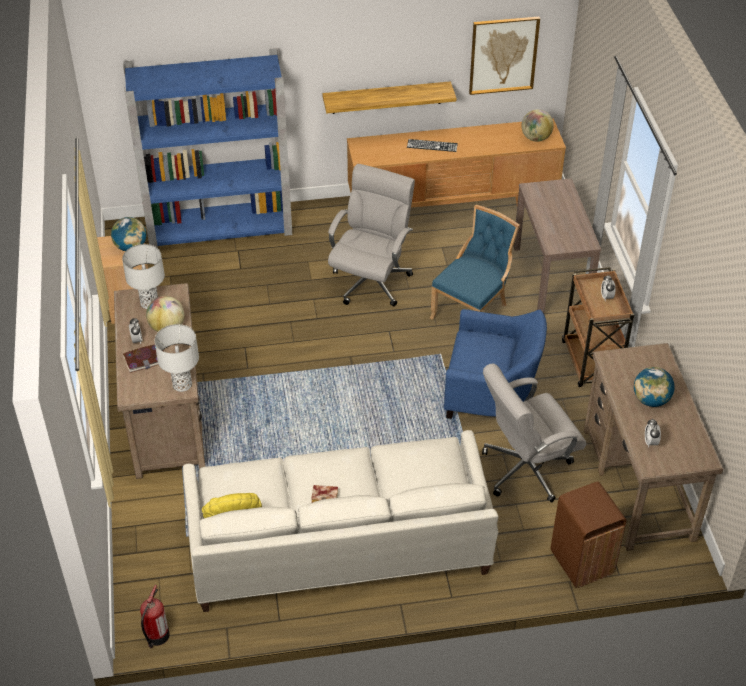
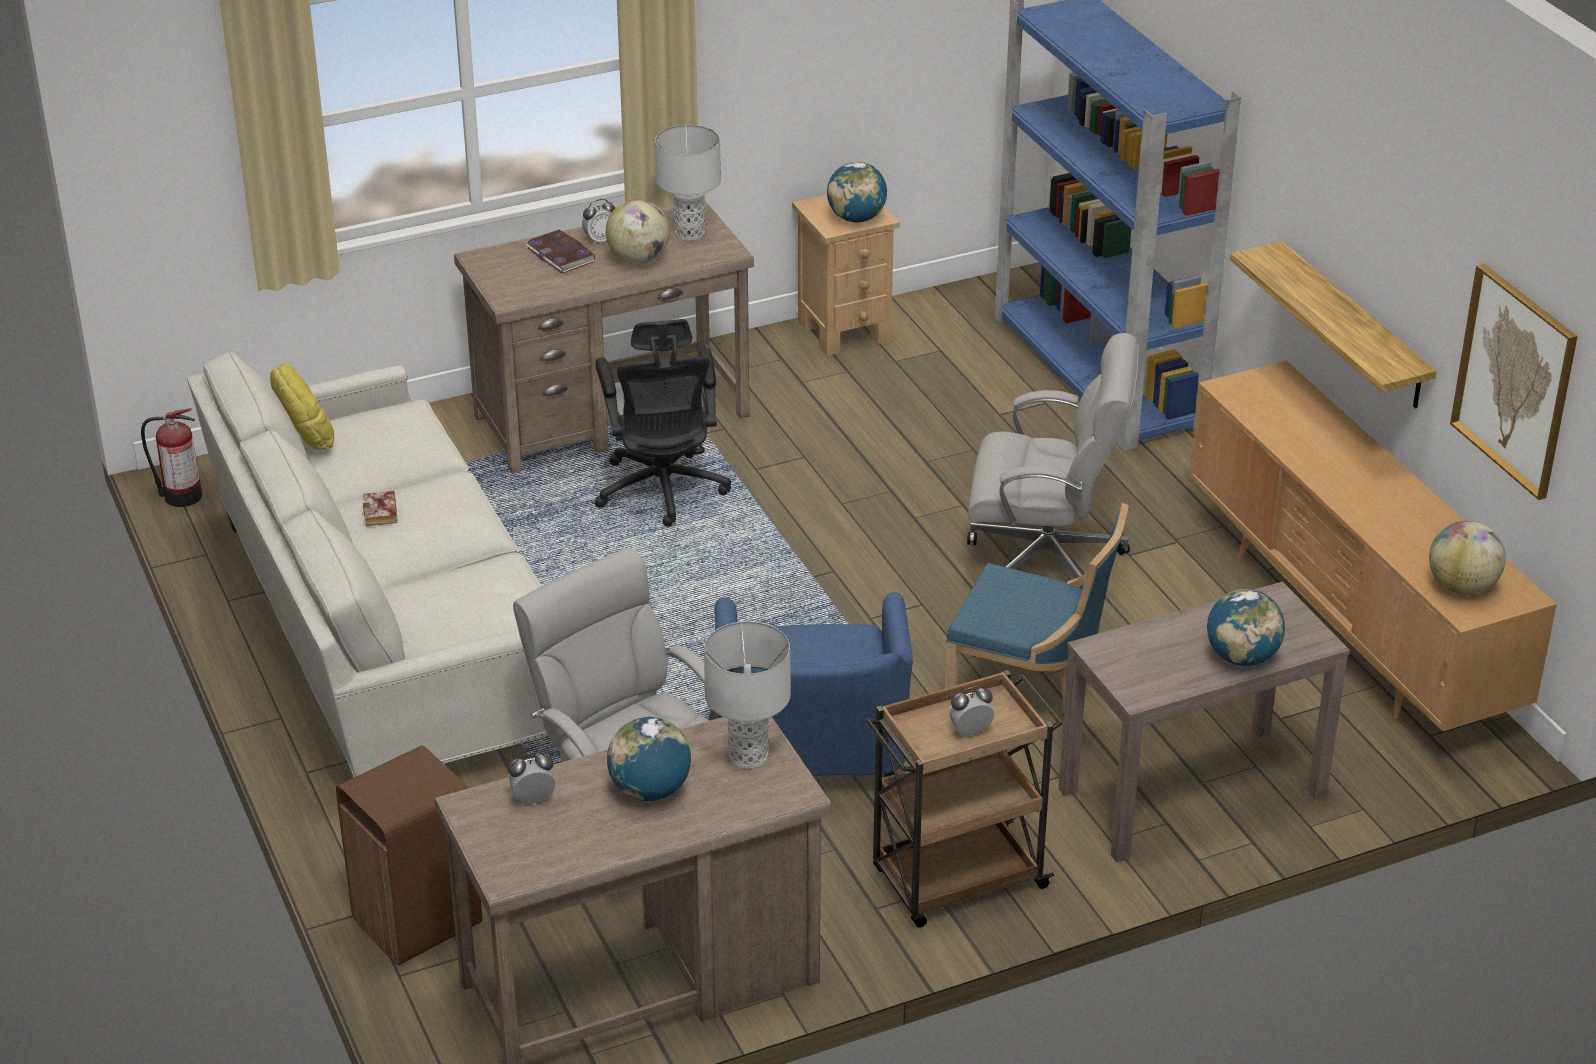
camera: 75 degrees right, 10 degrees down
(182, 384) = (518, 295): white table lamp -> white table lamp (749, 756)
(253, 409) = (661, 493): none -> office chair
(432, 145) = (1335, 459): keyboard -> none
(569, 208) = (1242, 657): none -> globe

